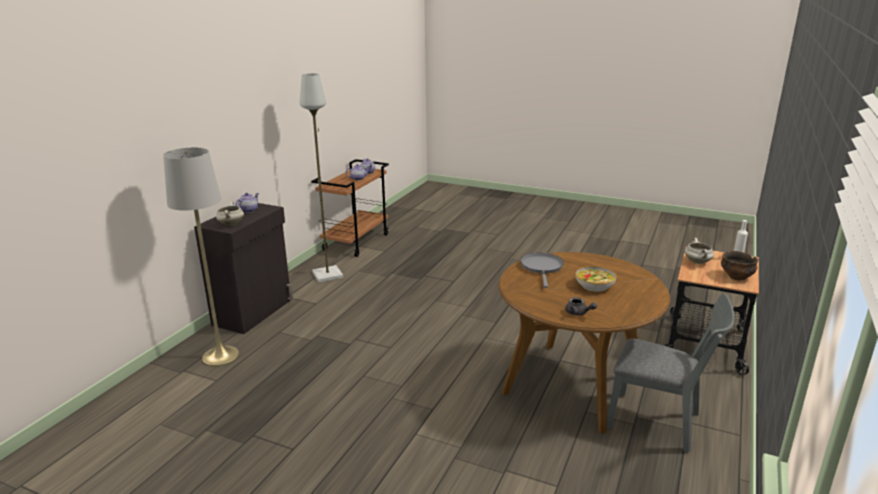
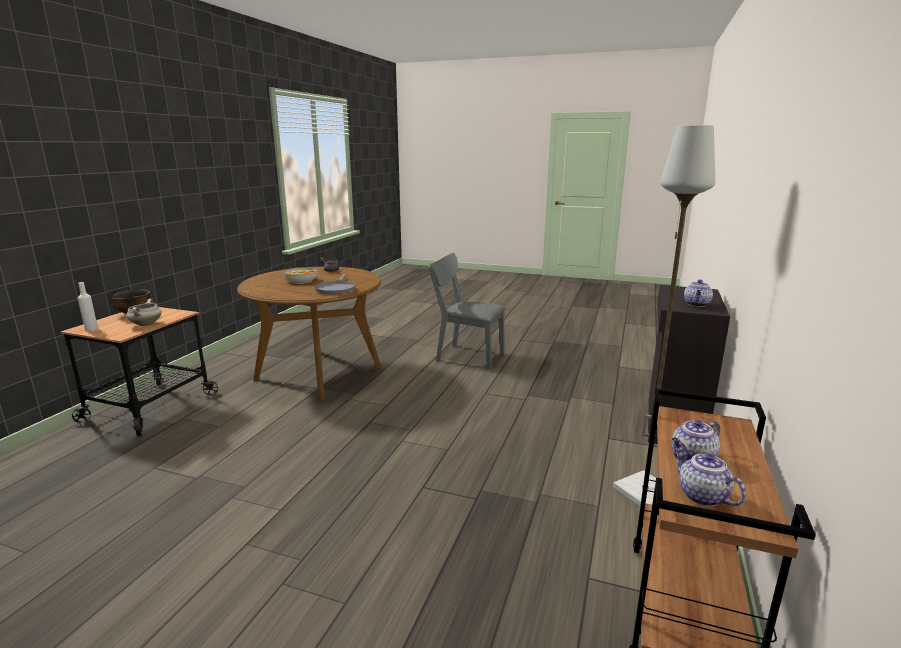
camera: 175 degrees right, 5 degrees down
(221, 356) = (641, 381): grey floor lamp -> none
(231, 224) = (680, 291): white cooking pot -> none
(661, 423) = (271, 356): grey chair -> grey chair (465, 356)

